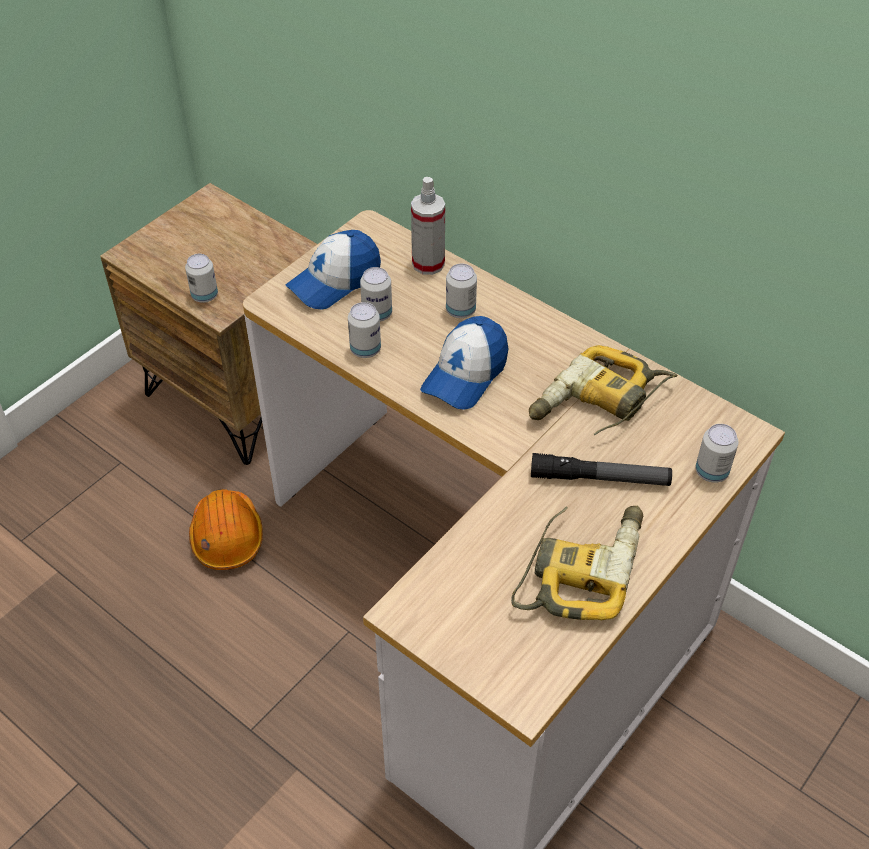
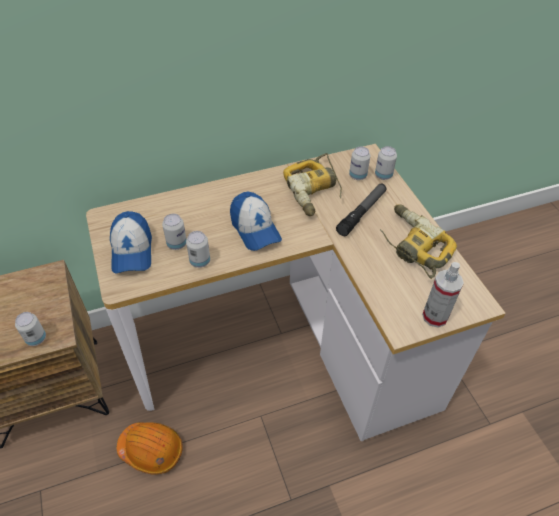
camera: 60 degrees left, 0 degrees up
(428, 263) = (158, 205): spray bottle -> spray bottle (435, 316)
(460, 310) = (207, 209): can -> can (357, 176)

